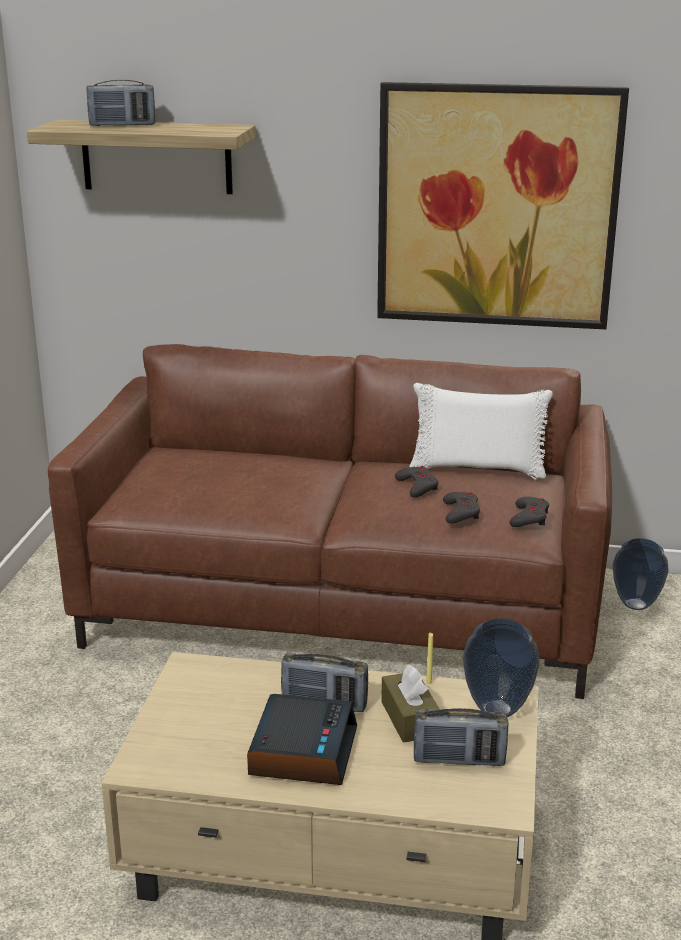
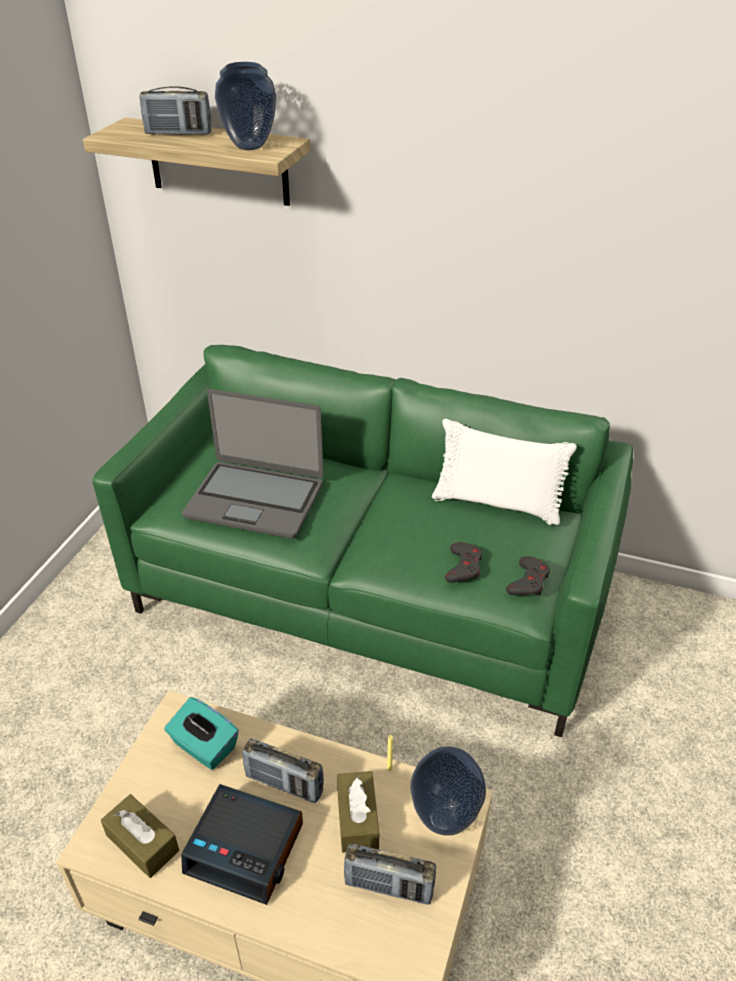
camera: 10 degrees right, 15 degrees up
(190, 759) = (142, 843): none -> brown tissue box
(223, 484) = (255, 499): none -> laptop
(228, 687) = (204, 747): none -> turquoise tissue box
(302, 751) = (246, 848): alarm clock -> alarm clock turned 90 degrees clockwise
(340, 611) = (368, 596): brown sofa -> green sofa
(417, 486) = (432, 524): grey game controller -> none
(496, 207) = (548, 244): picture -> none
(635, 604) = (638, 622): vase -> vase (249, 146)

